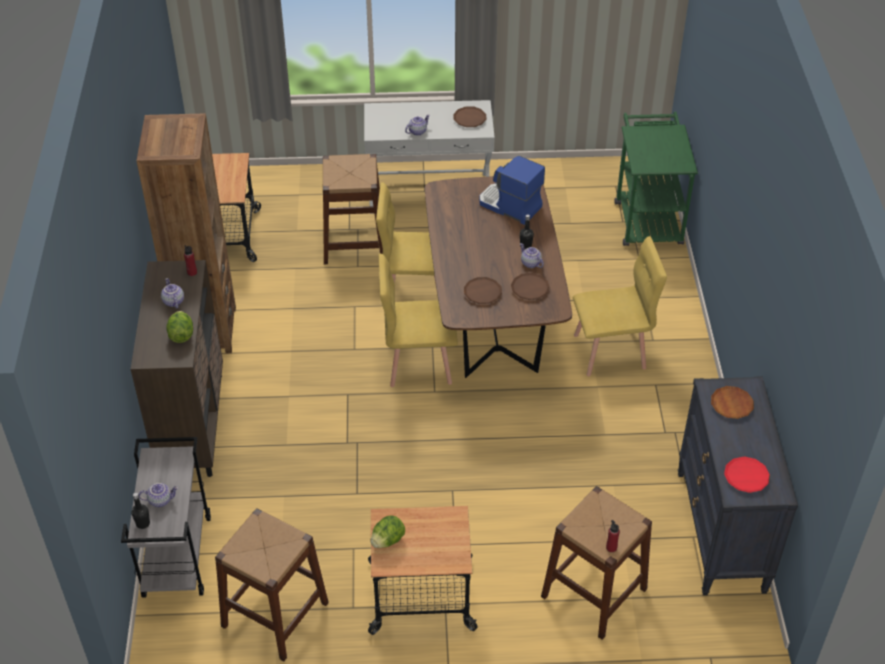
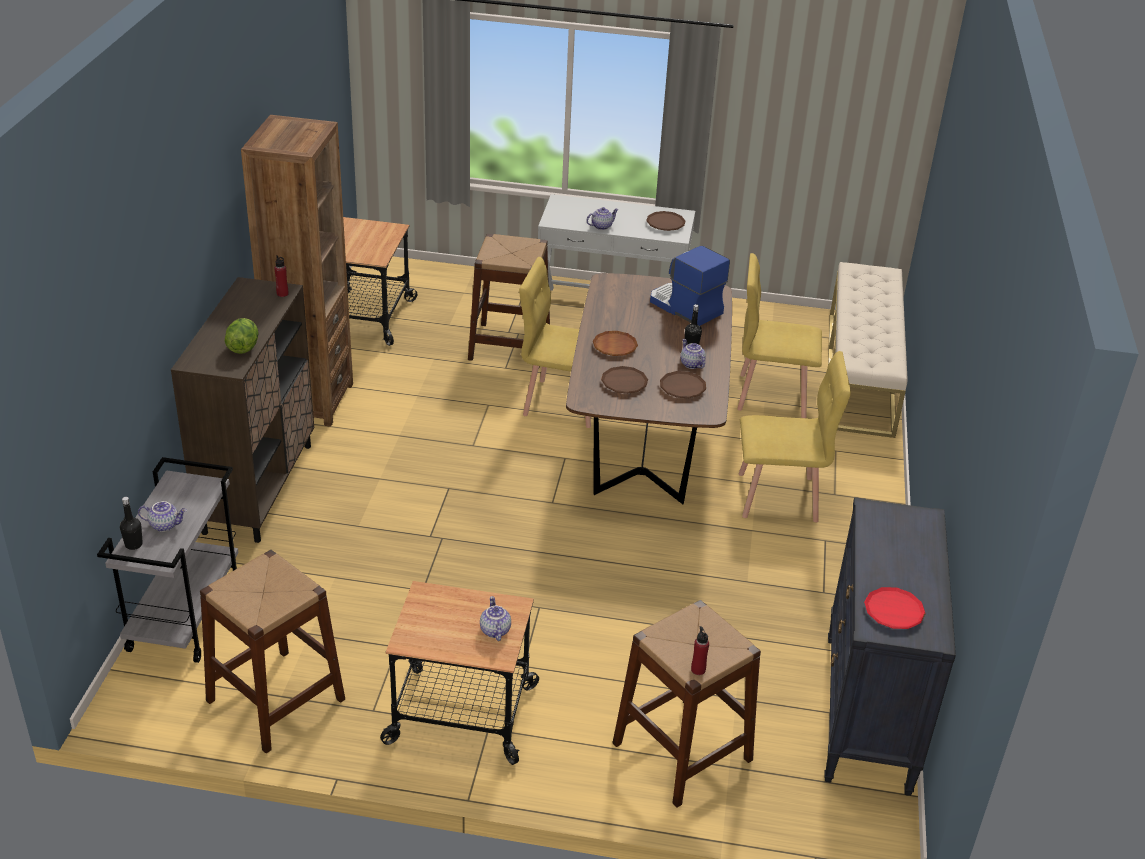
camera: 10 degrees right, 10 degrees down
(173, 301) = (248, 316): teapot -> teapot (494, 630)
(388, 540) = (421, 617): lettuce -> none
(418, 363) = (543, 471): yellow chair -> yellow chair (771, 395)
(646, 217) = (860, 373): green cart -> beige bench
(731, 404) = (895, 532): brown plate -> brown plate (615, 346)

